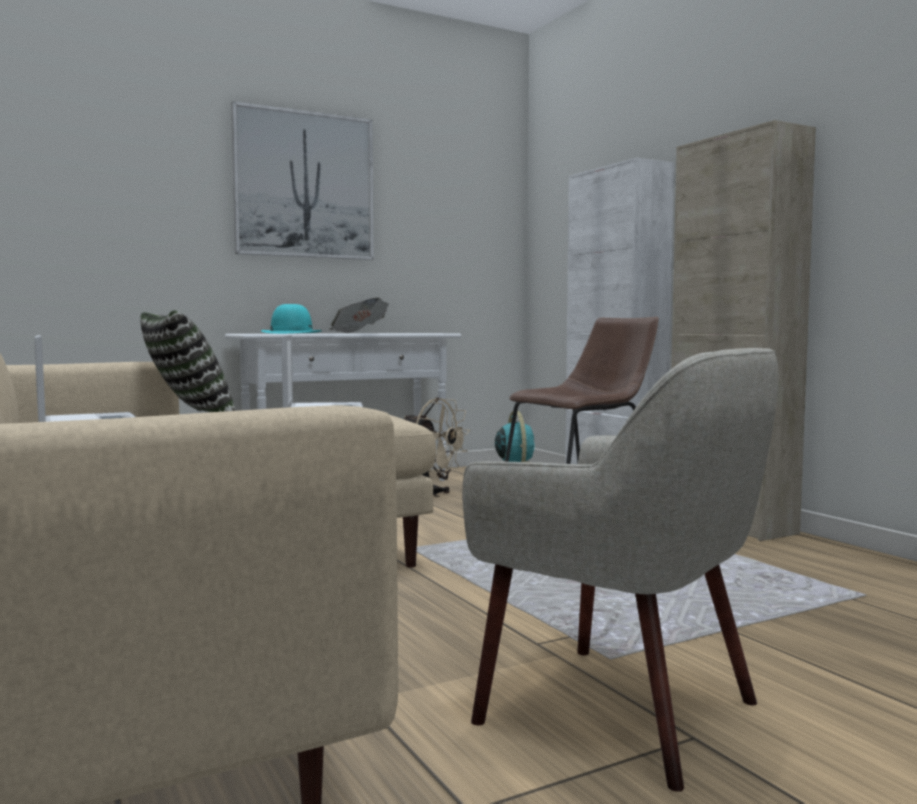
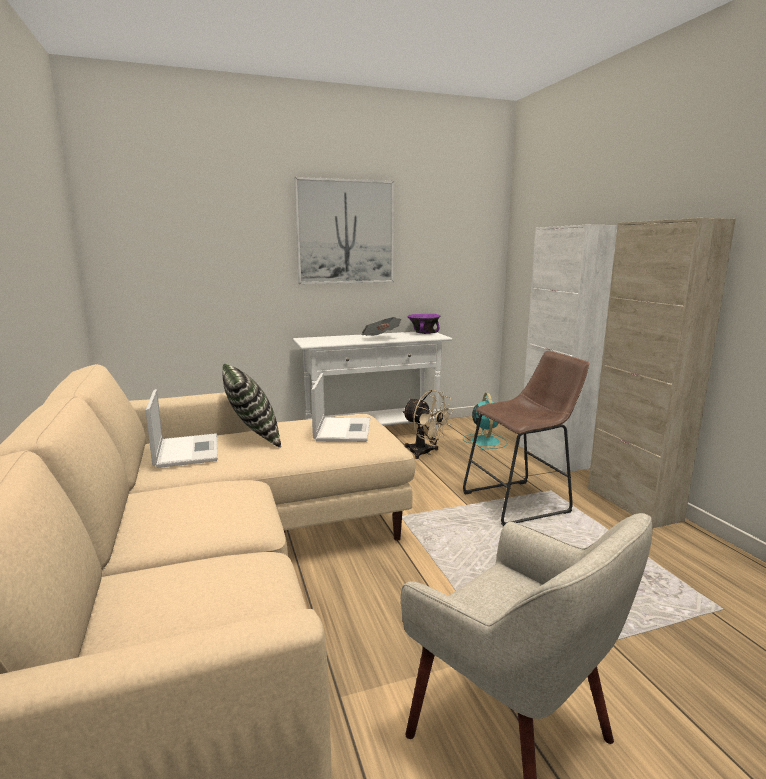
camera: 10 degrees right, 10 degrees up
(291, 333) = (335, 339): turquoise hat -> none
(419, 332) = (423, 333): none -> purple bowl

